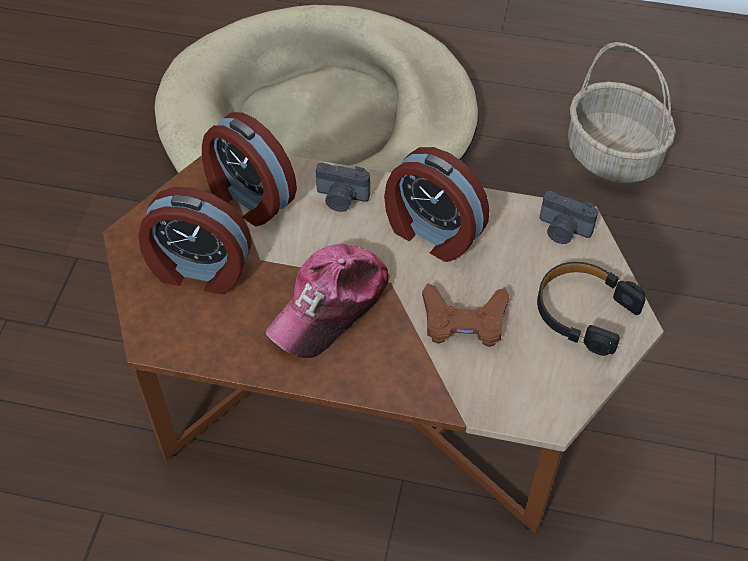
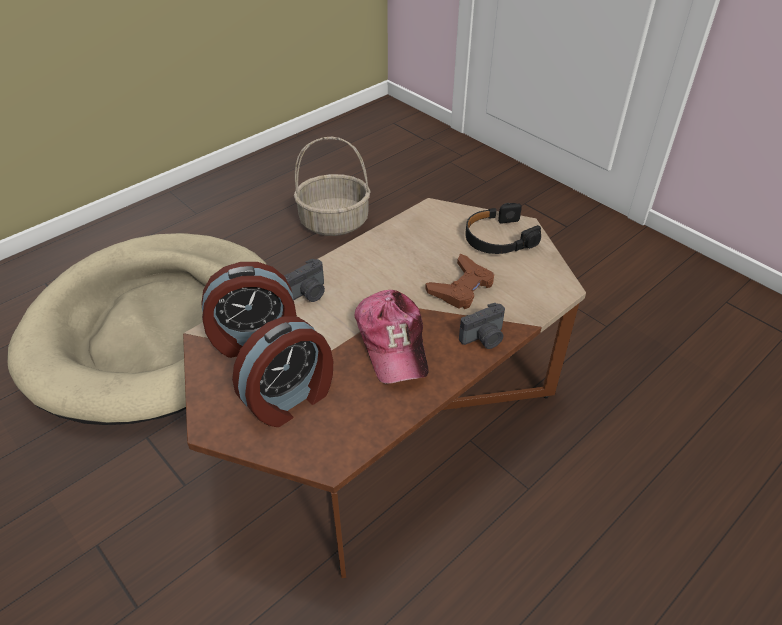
camera: 55 degrees left, 10 degrees down
(432, 232) = (380, 267): alarm clock -> none
(563, 230) = (433, 217): camera -> camera (484, 338)

